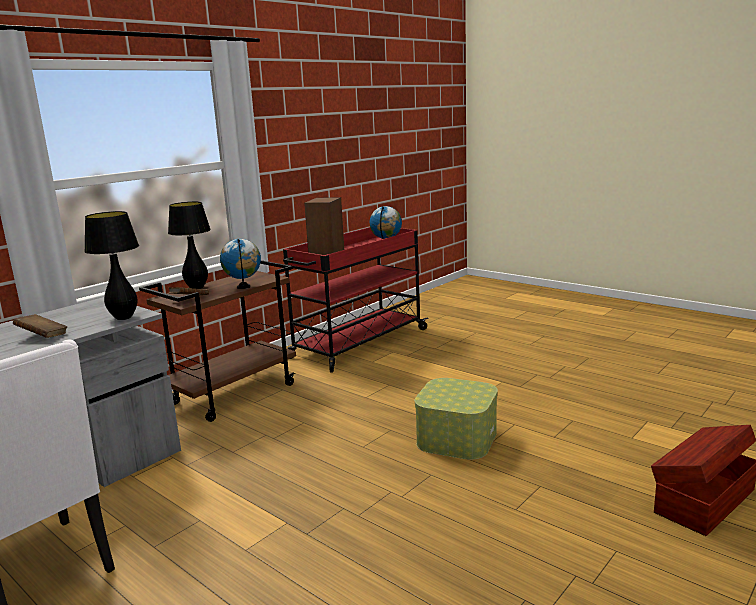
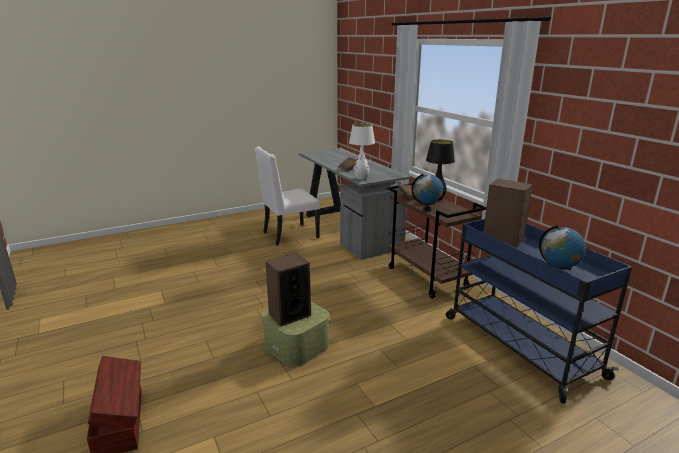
camera: 110 degrees right, 5 degrees up
(123, 317) = (361, 178): black table lamp -> white table lamp
(358, 344) = (519, 344): red cart -> blue cart
(460, 397) = (289, 314): none -> speaker

